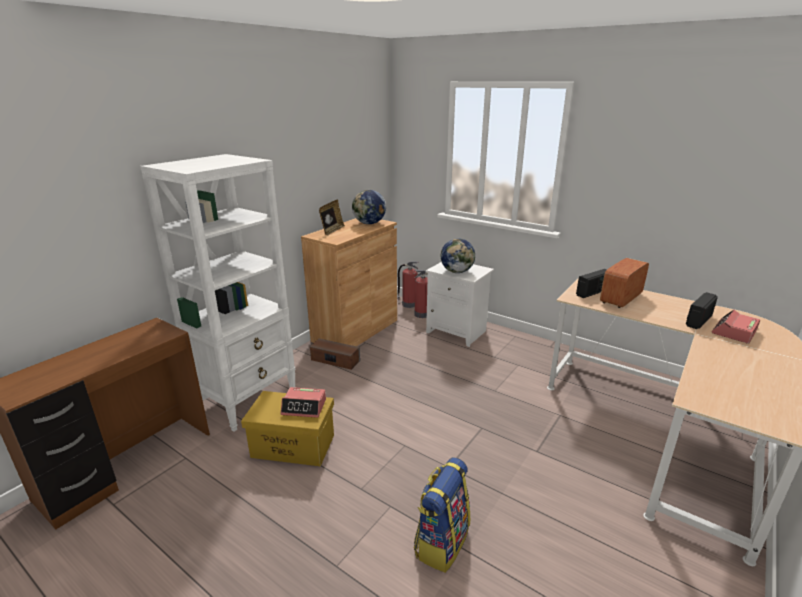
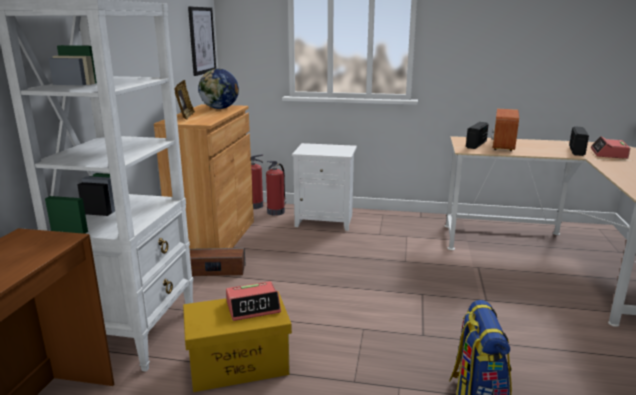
camera: 25 degrees left, 5 degrees down
(369, 161) = (201, 40): none -> picture
(457, 272) = (325, 151): globe -> none

